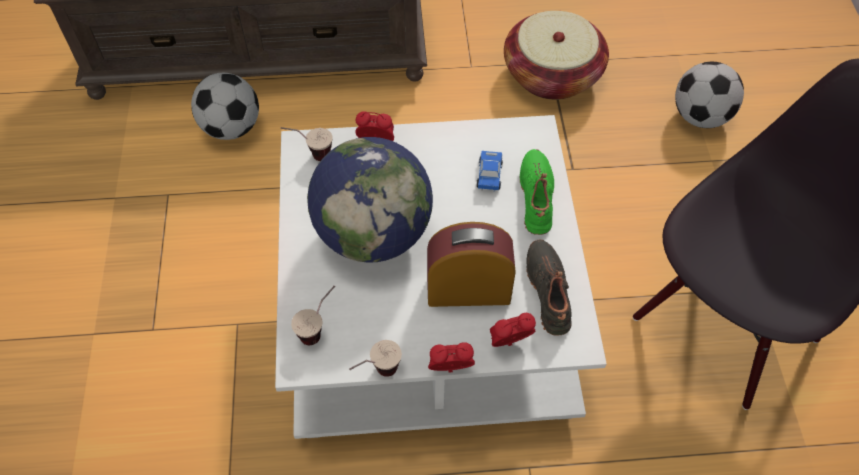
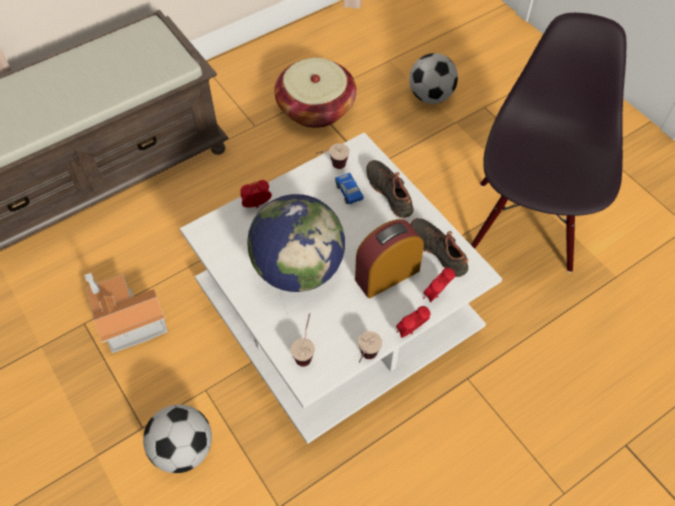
camera: 30 degrees left, 0 degrees up
(208, 212) = (126, 320): none -> toy house
(231, 128) = (101, 250): football -> football (183, 449)
(310, 155) = (214, 235): cup -> cup (332, 167)
(538, 197) = (390, 192): green shoe -> black shoe

